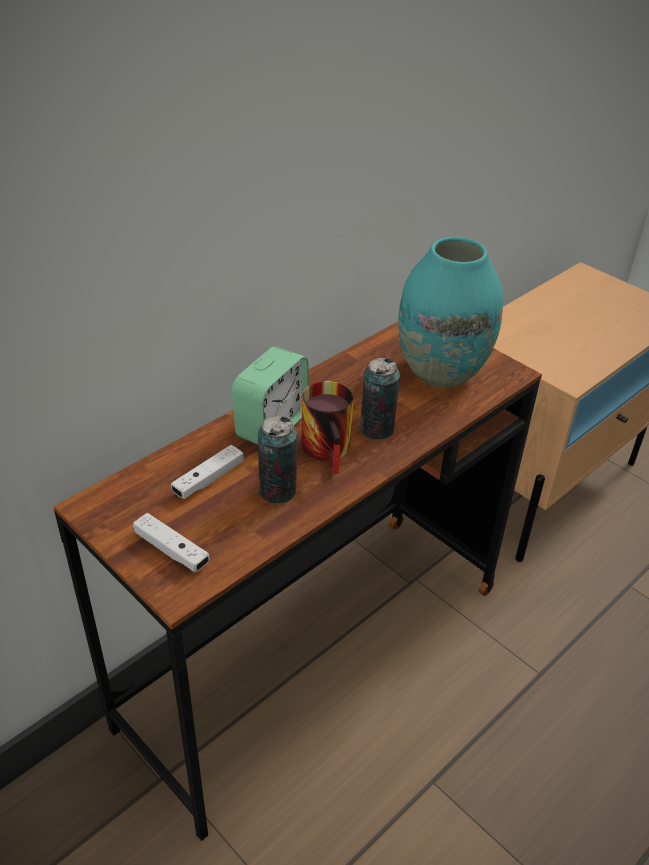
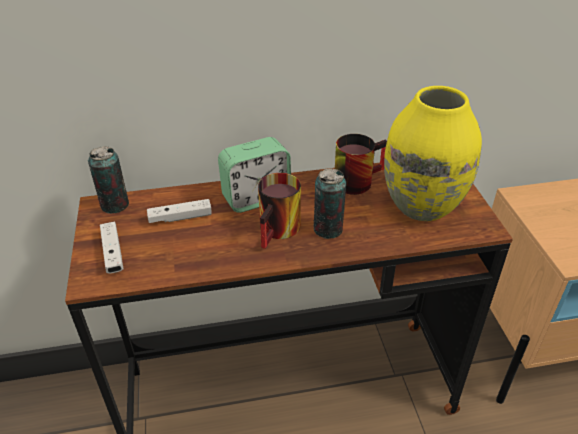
camera: 35 degrees right, 0 degrees up
(277, 491) = (215, 244): can -> can (115, 205)
(355, 367) = (356, 179): none -> mug
(440, 372) = (421, 206): turquoise vase -> yellow vase

